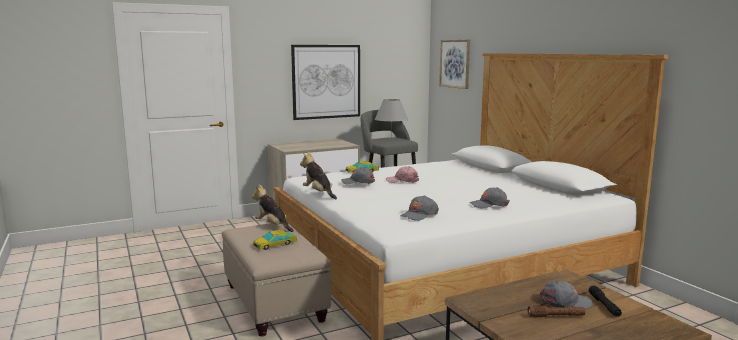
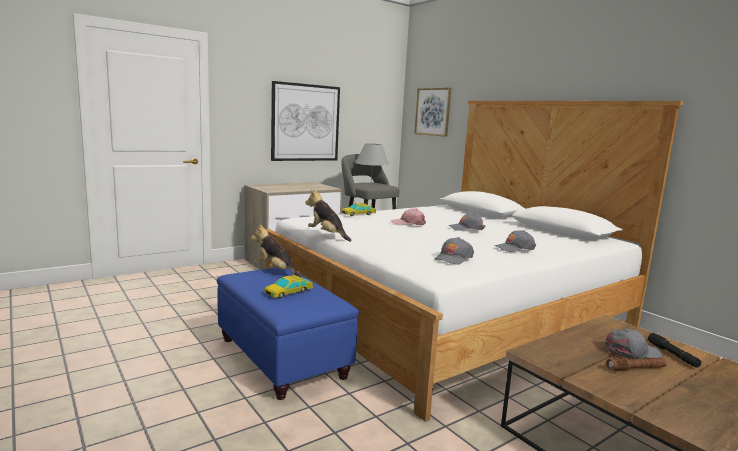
camera: 10 degrees left, 0 degrees up
(274, 303) = (282, 358): beige ottoman -> blue ottoman
(358, 182) = (364, 224): grey cap -> grey cap (466, 228)

